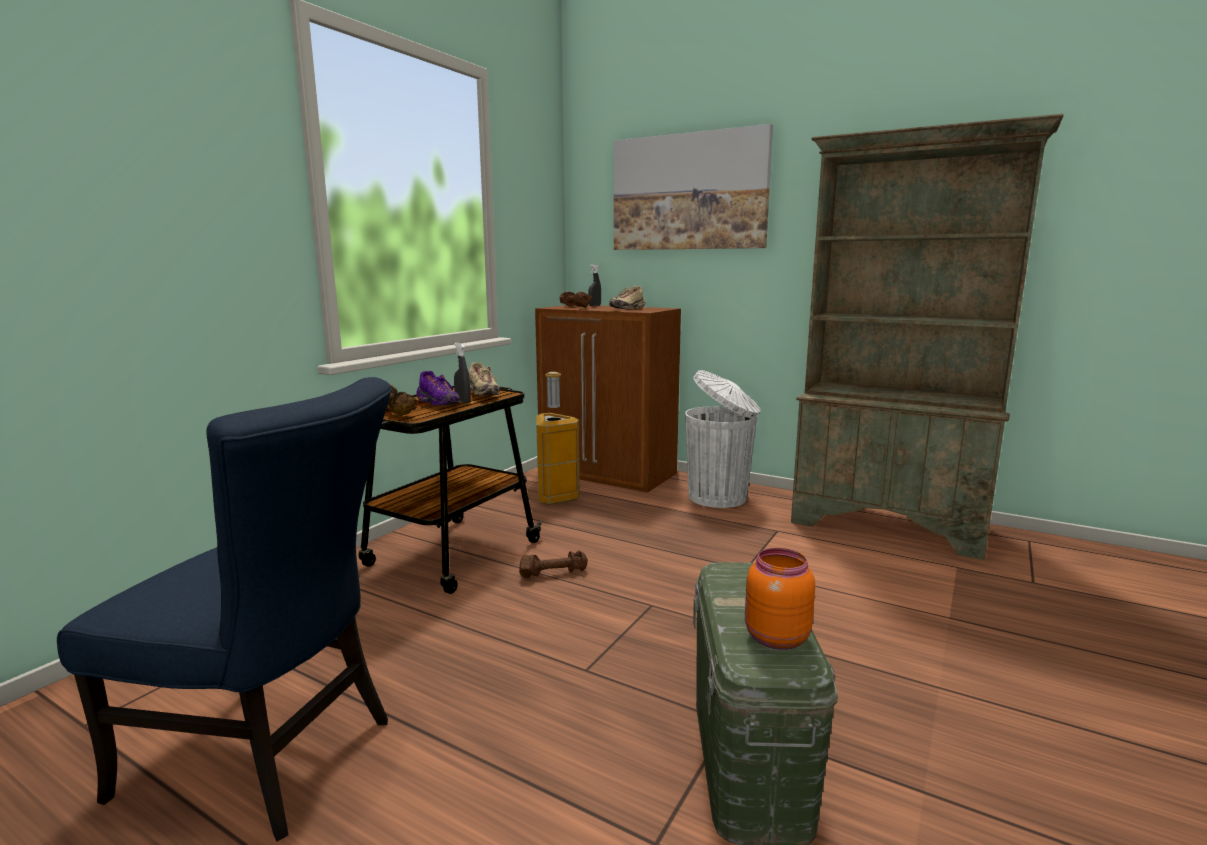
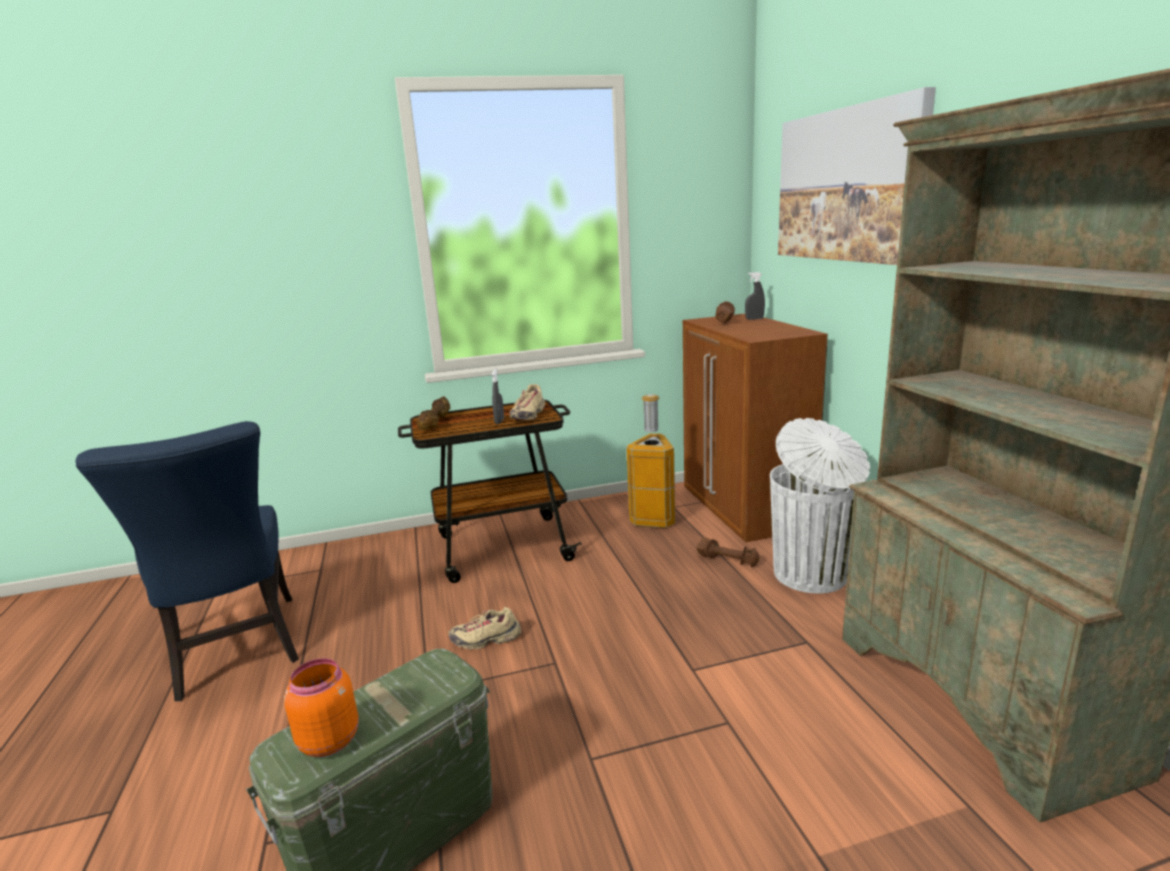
camera: 45 degrees right, 5 degrees up
(438, 404) = (479, 421): purple shoe -> none
(553, 573) = (536, 596): brown dumbbell -> brown dumbbell (728, 560)
(627, 309) = (759, 330): beige shoe -> beige shoe (486, 640)

